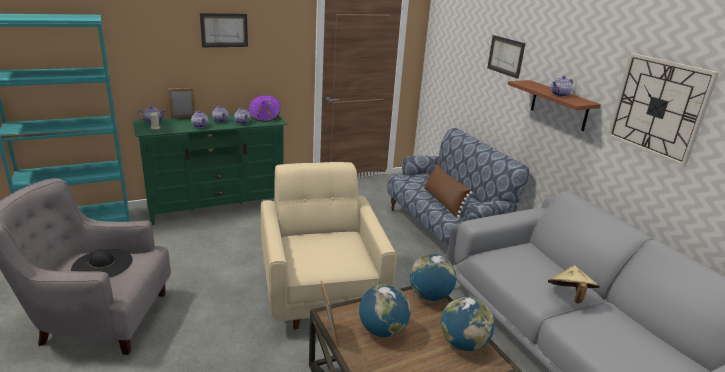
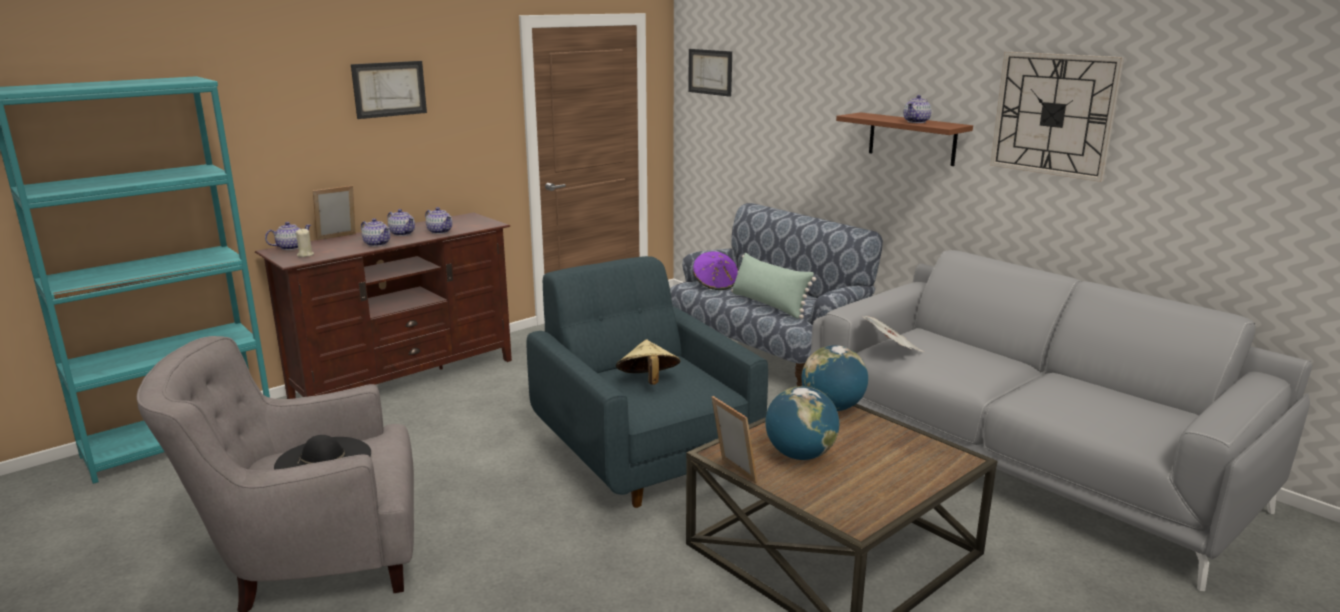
camera: 15 degrees left, 5 degrees down
(217, 206) = (405, 378): green tv stand -> brown tv stand
(265, 118) = (468, 222): purple hat -> purple hat (715, 284)
(321, 290) = (642, 454): beige armchair -> blue armchair
(443, 202) = (769, 305): brown pillow -> green pillow
(463, 343) = (910, 448): globe -> none
(498, 257) = (891, 349): none -> newspaper
(506, 56) = (817, 86): picture -> picture (710, 72)
(569, 296) = (1004, 373): beige hat -> beige hat (647, 382)

